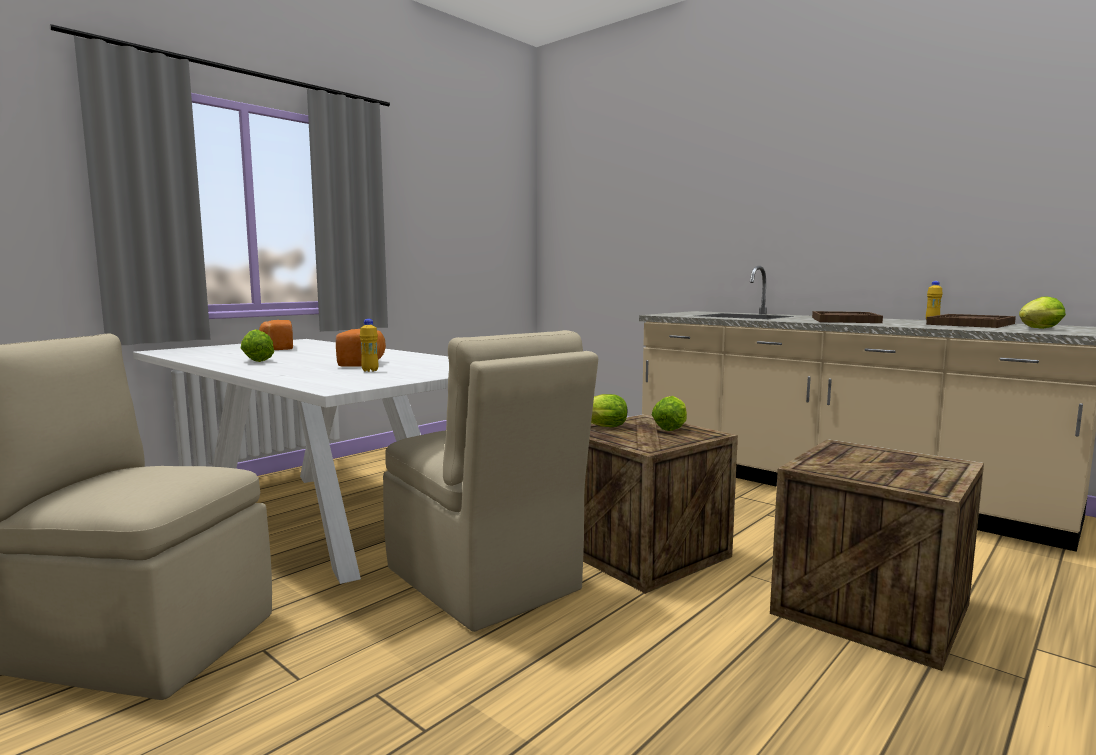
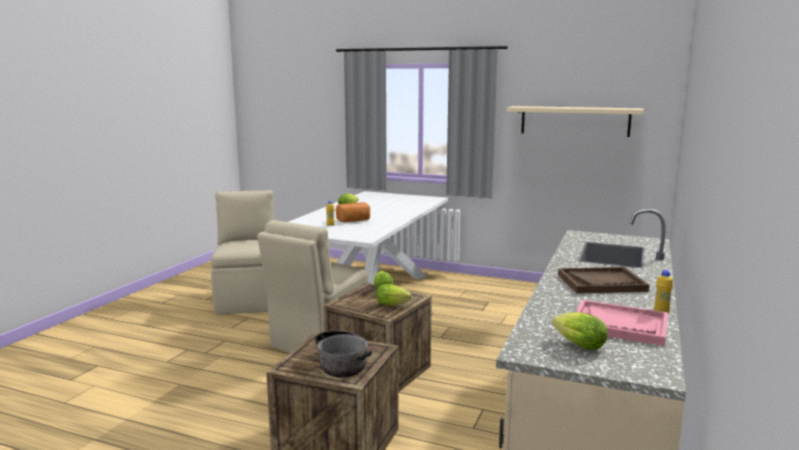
camera: 70 degrees right, 5 degrees up
(276, 348) = (396, 202): bread -> none
(455, 217) = (574, 121): none -> beige shelf
(902, 464) = (341, 363): none -> cooking pot
(970, 324) = (620, 325): brown tray -> pink tray

